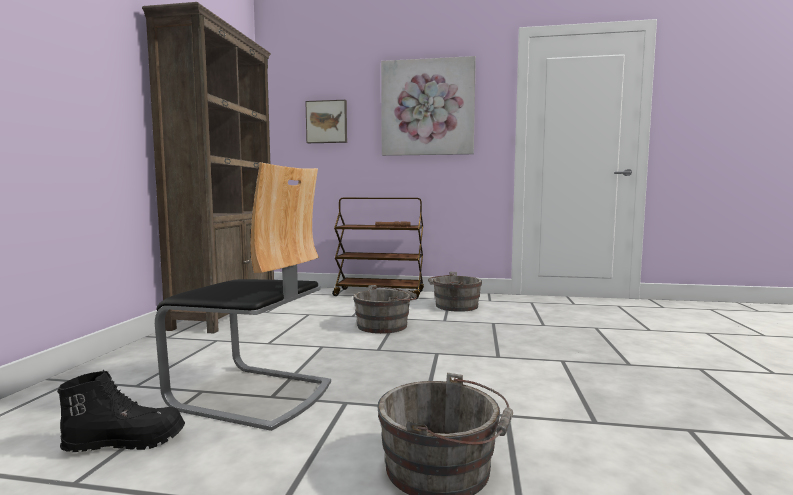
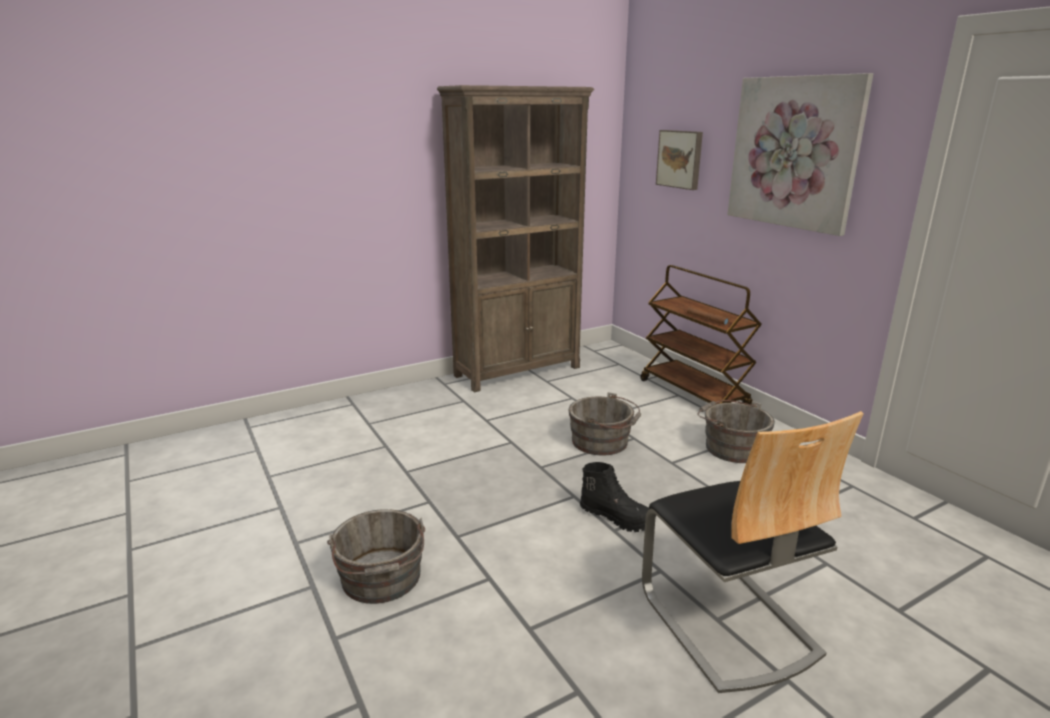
camera: 50 degrees right, 15 degrees up
(126, 442) = (311, 463): black boot -> black boot (616, 517)
(252, 394) = (400, 464): chair -> chair (727, 623)

